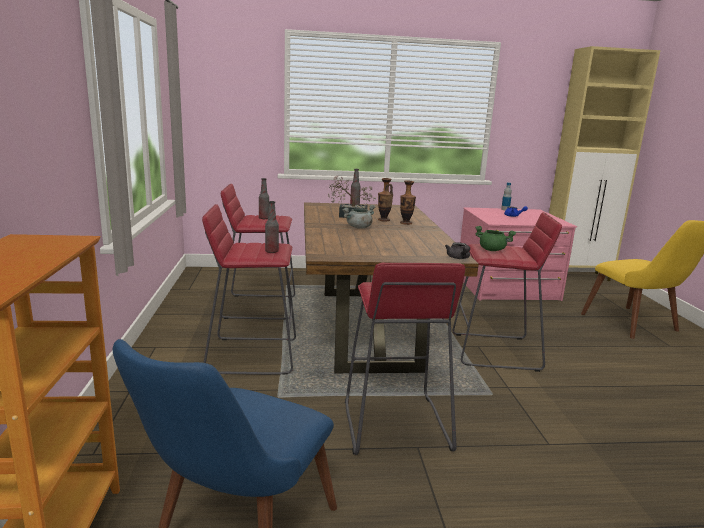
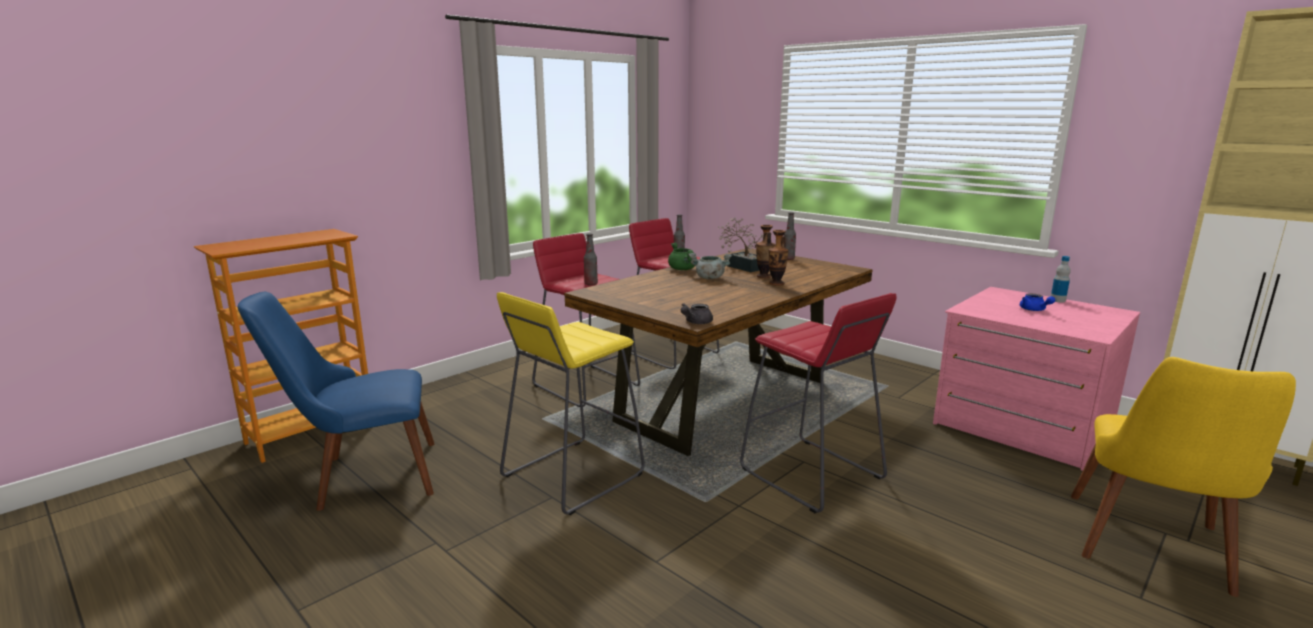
camera: 50 degrees right, 0 degrees up
(394, 424) = (572, 475): red stool -> yellow stool
(492, 250) = (805, 331): green cooking pot -> green cooking pot (683, 269)

